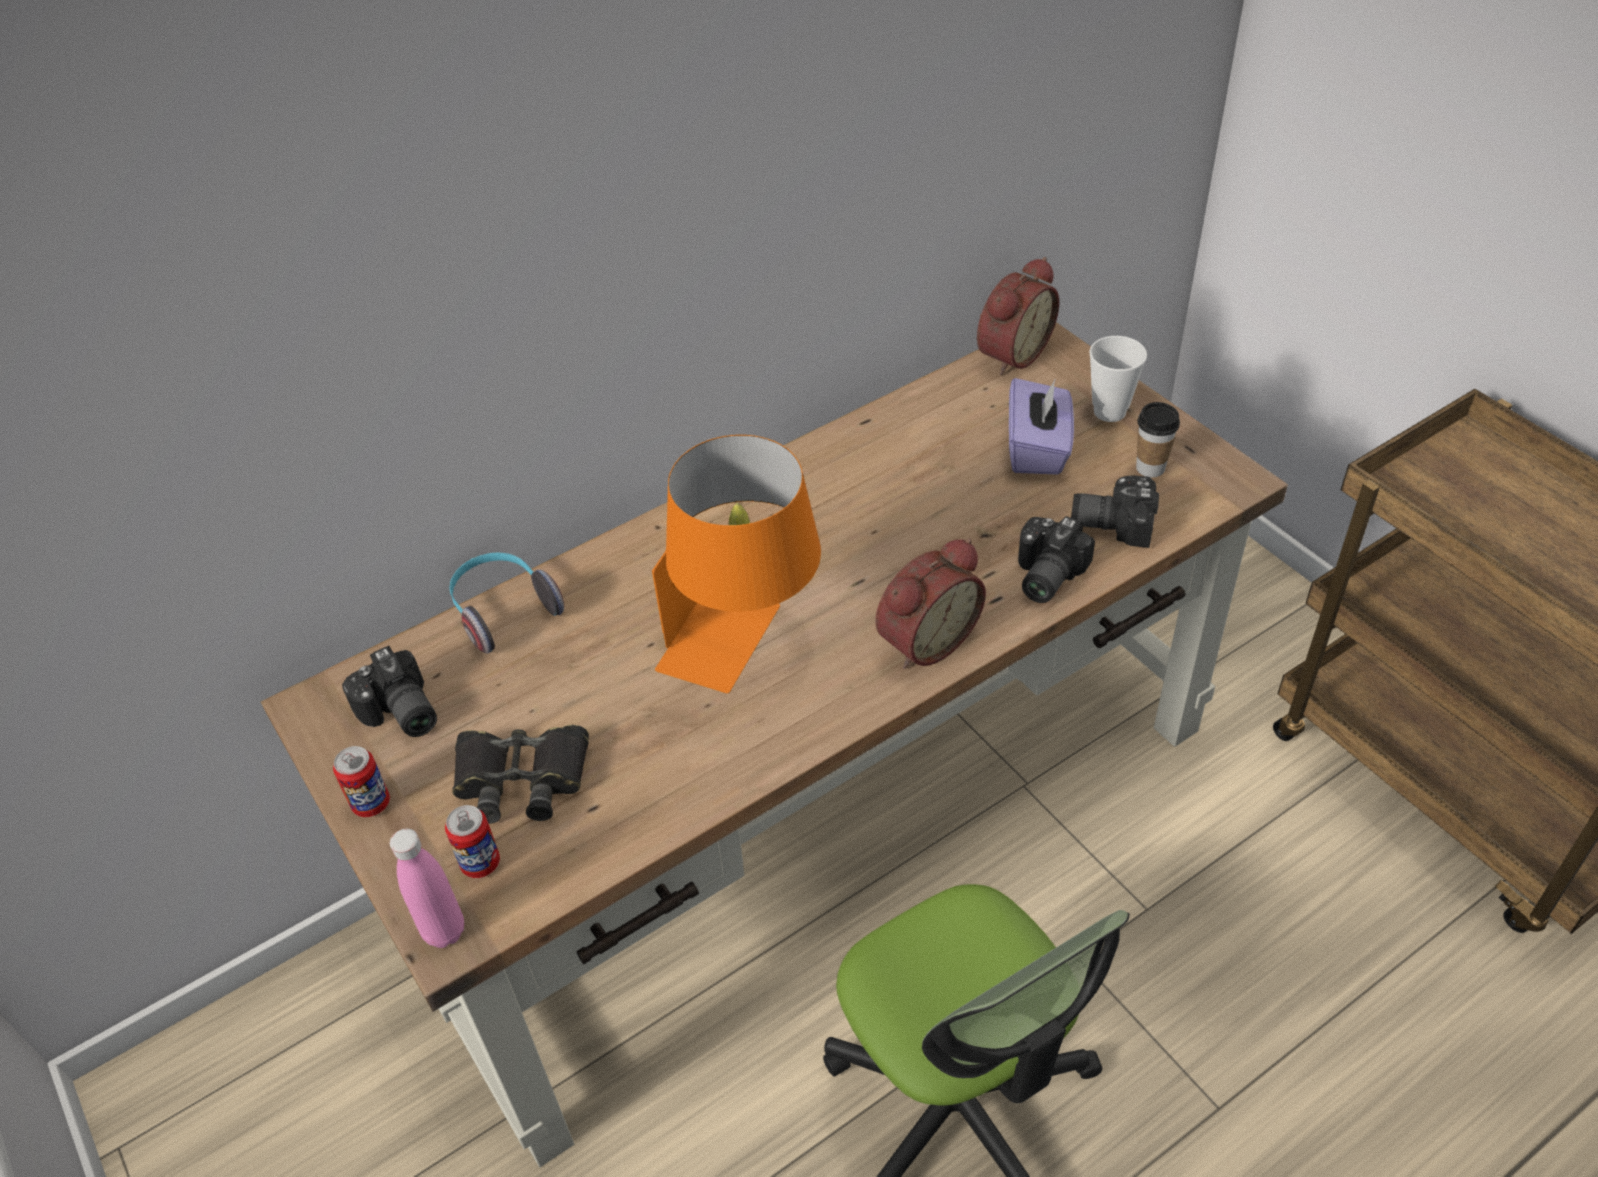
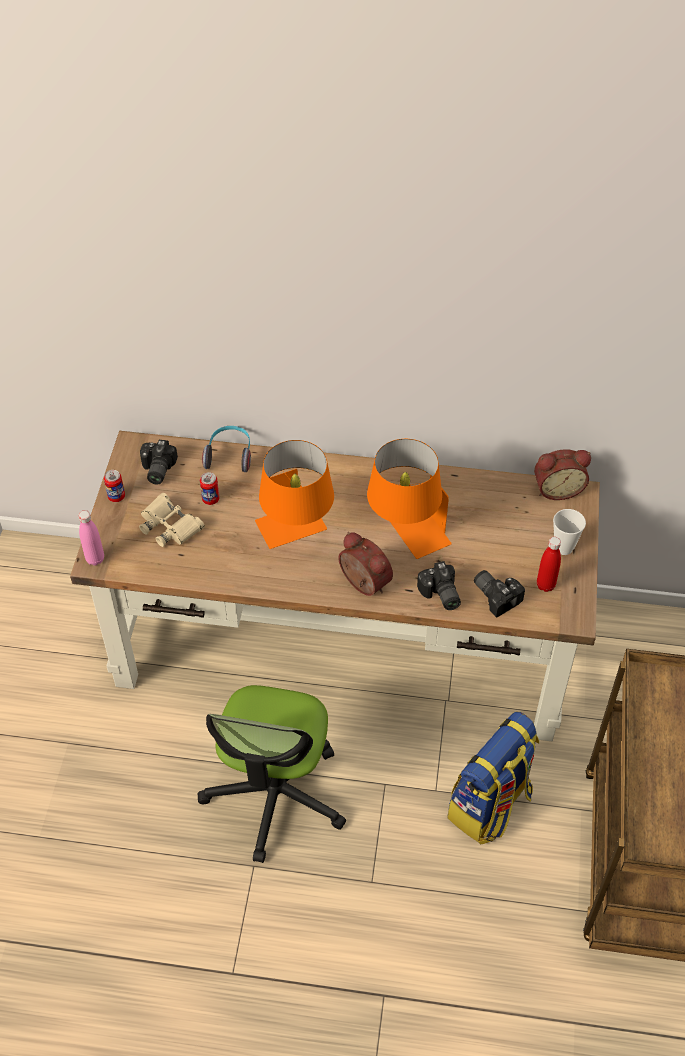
camera: 40 degrees right, 5 degrees up
(480, 863) = (128, 545): can -> can (210, 499)
(521, 779) = (169, 525): black binoculars -> beige binoculars
(900, 534) = (406, 535): none -> orange table lamp
(924, 639) = (362, 584): alarm clock -> alarm clock turned 135 degrees counterclockwise
(1037, 449) = (509, 541): purple tissue box -> none
(1043, 575) = (439, 595): camera -> camera turned 90 degrees counterclockwise
(1150, 468) = (545, 585): cup -> red bottle
(1229, 870) = (490, 806): none -> backpack

